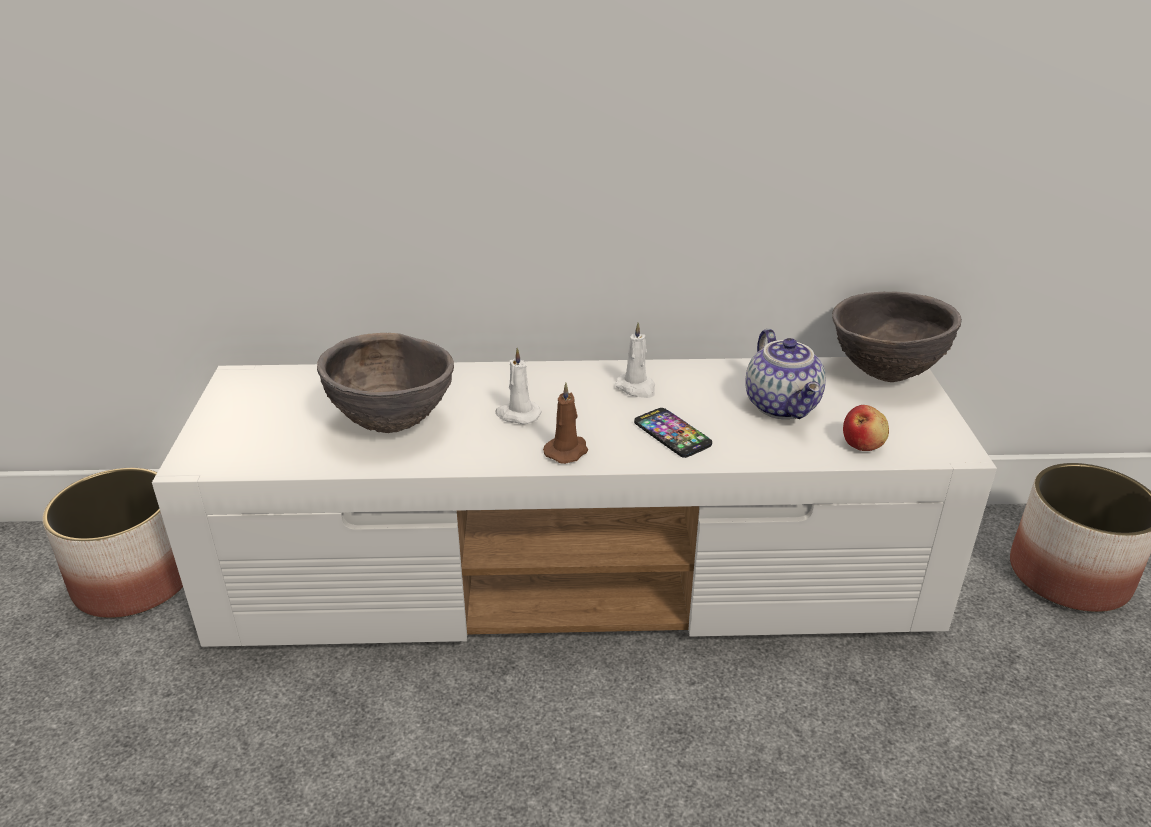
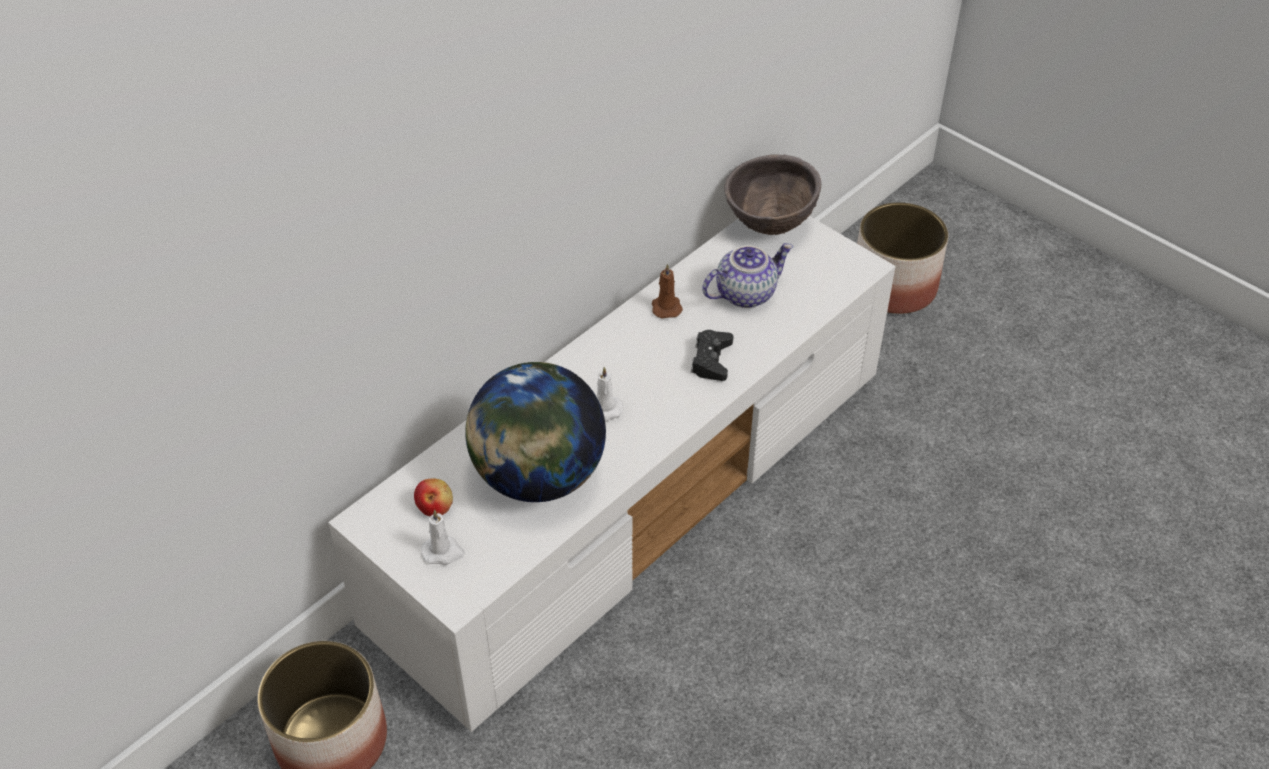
camera: 45 degrees left, 15 degrees up
(393, 424) = (538, 476): brown bowl -> globe
(567, 451) = (671, 417): brown candle -> brown candle (666, 307)
(636, 388) = (645, 337): white candle -> white candle (443, 552)
(672, 434) = (711, 360): phone -> black game controller
(783, 406) = (745, 293): teapot -> teapot turned 60 degrees counterclockwise
(862, 444) = (817, 294): apple -> apple (435, 506)

